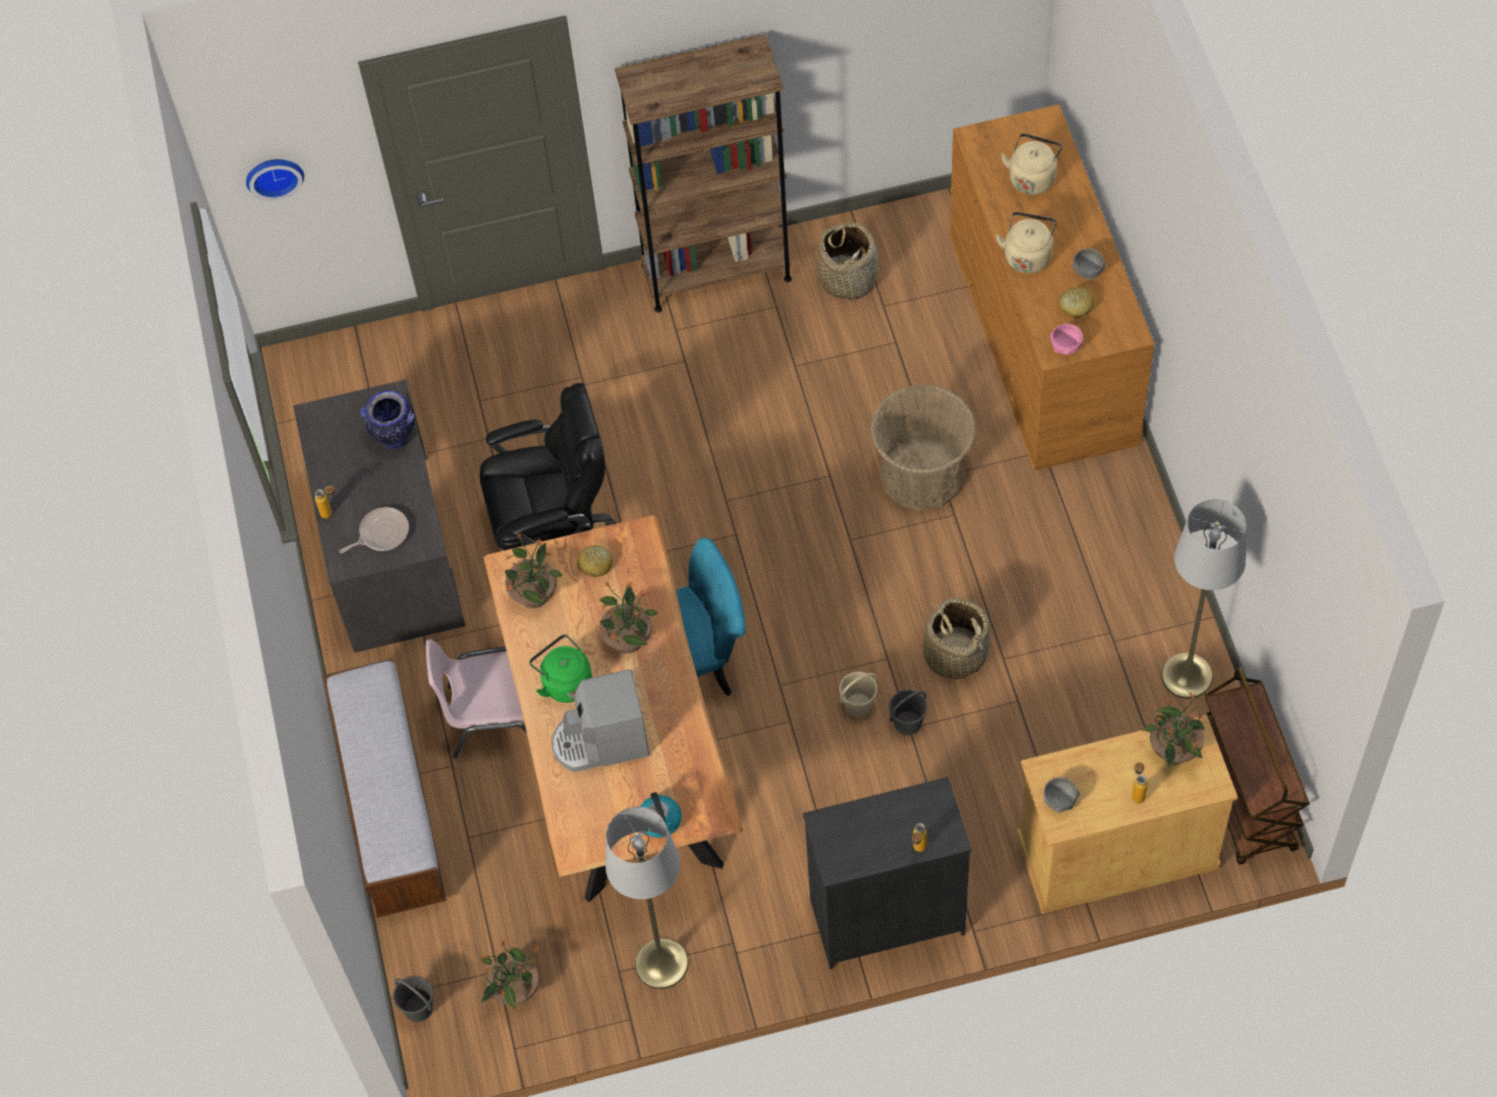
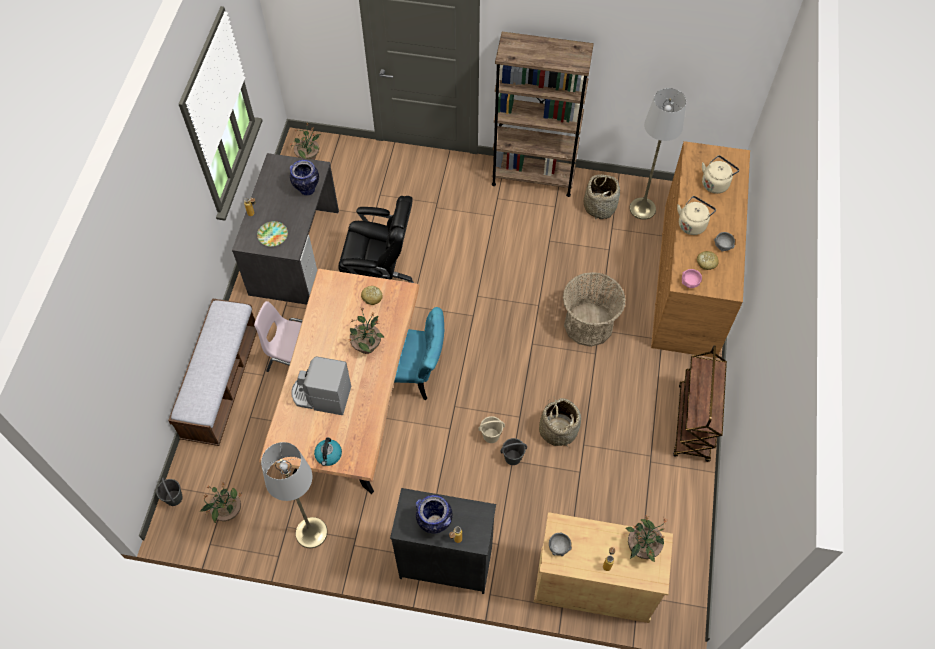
camera: 20 degrees right, 0 degrees up
(274, 175) = (302, 25): wall clock -> none
(381, 533) = (272, 235): frying pan -> plate
(534, 594) = (331, 300): potted plant -> potted plant (308, 157)
(564, 682) = (320, 354): green kettle -> none
(876, 840) = (434, 523): none -> vase
(1186, 676) = (683, 499): grey floor lamp -> grey floor lamp (642, 208)
(1244, 798) = (684, 587): brown cart -> brown cart (693, 423)

